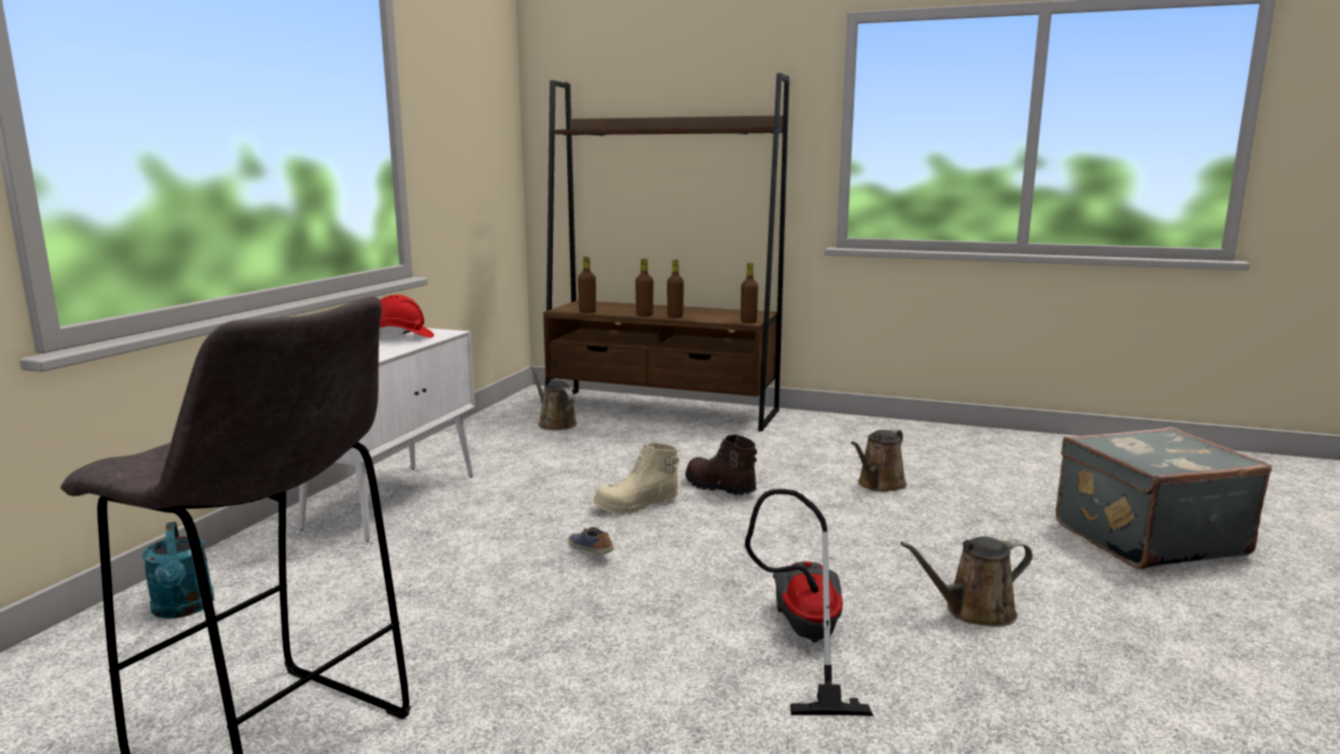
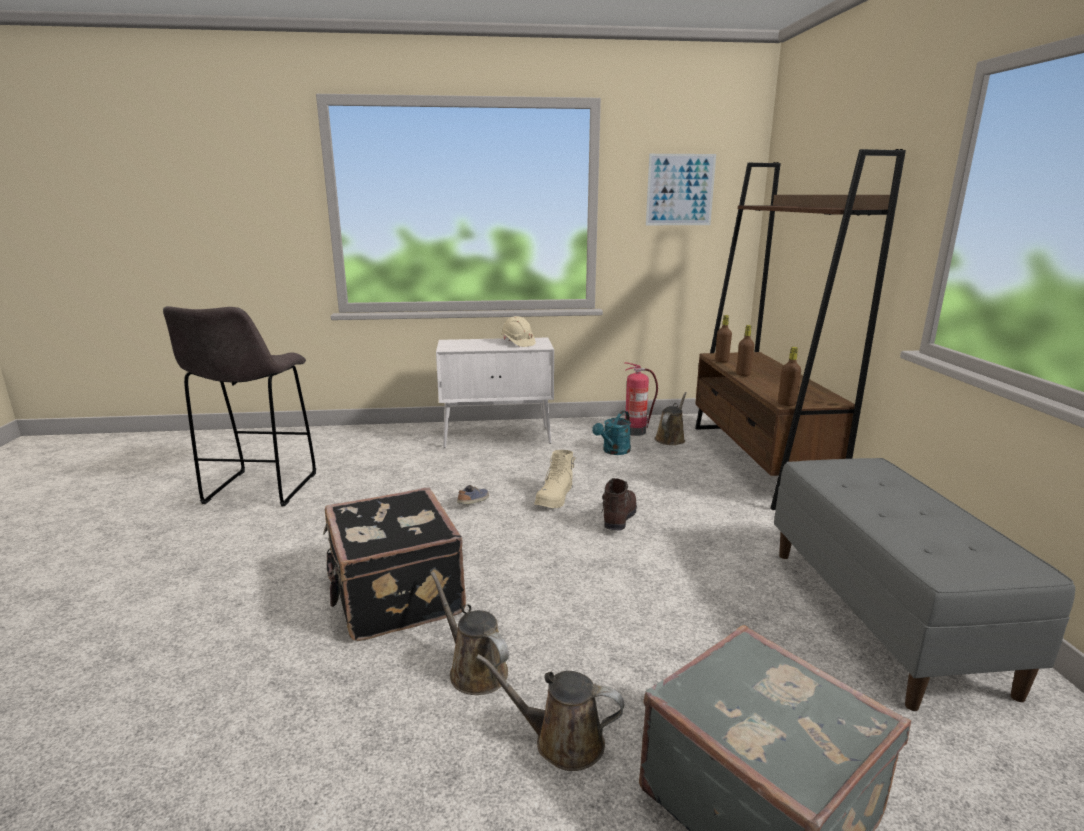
camera: 65 degrees right, 5 degrees up
(183, 609) = (357, 438): turquoise watering can -> turquoise watering can (613, 451)
(401, 337) = (517, 343): red hard hat -> beige hard hat
(466, 109) = (680, 190): none -> picture
(510, 431) = (636, 431): none -> fire extinguisher
(637, 505) = (555, 498): beige boot -> beige boot turned 105 degrees counterclockwise
(675, 316) = (757, 382): brown bottle -> none
(804, 639) = (394, 596): vacuum cleaner -> black suitcase
(879, 485) = (710, 588): brown watering can -> brown watering can (562, 741)
(946, 447) = (883, 616): none -> grey bench

